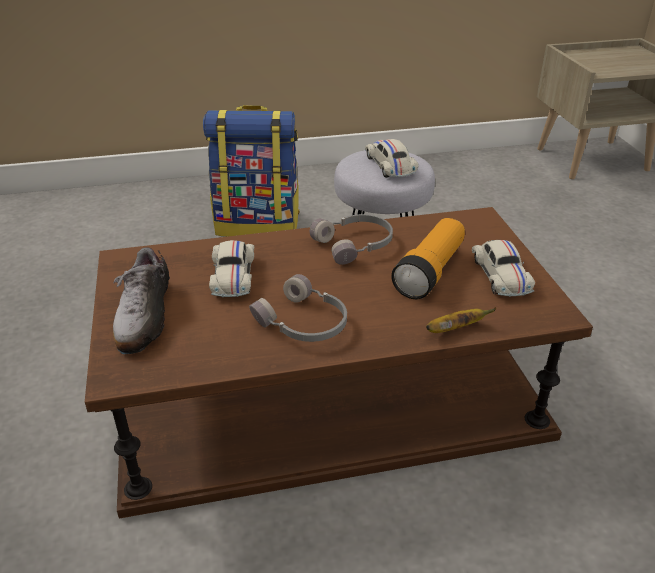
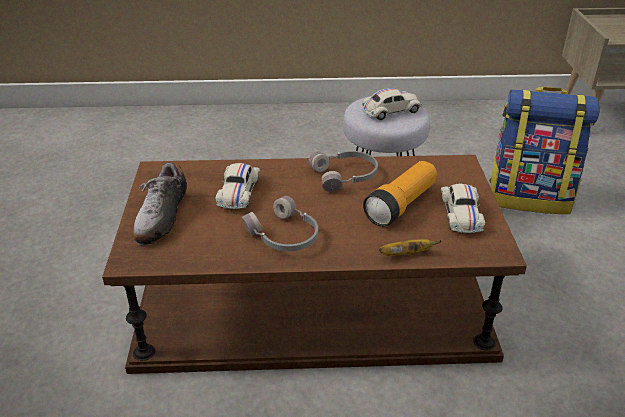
camera: 10 degrees right, 0 degrees up
(258, 224) = (289, 150): backpack -> backpack (529, 197)
(390, 166) = (391, 111): white toy car -> white toy car turned 75 degrees clockwise

